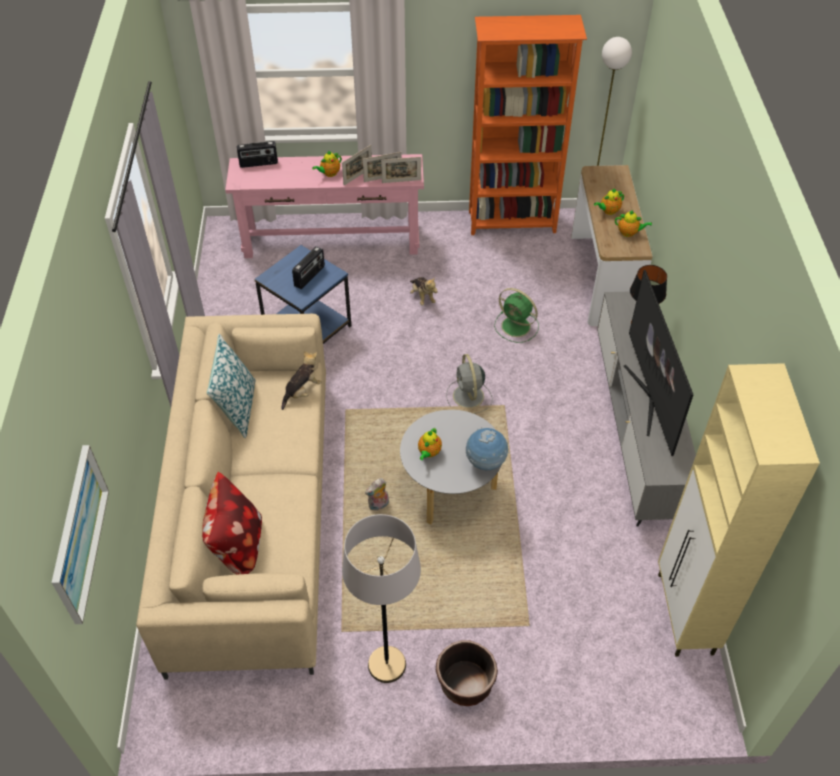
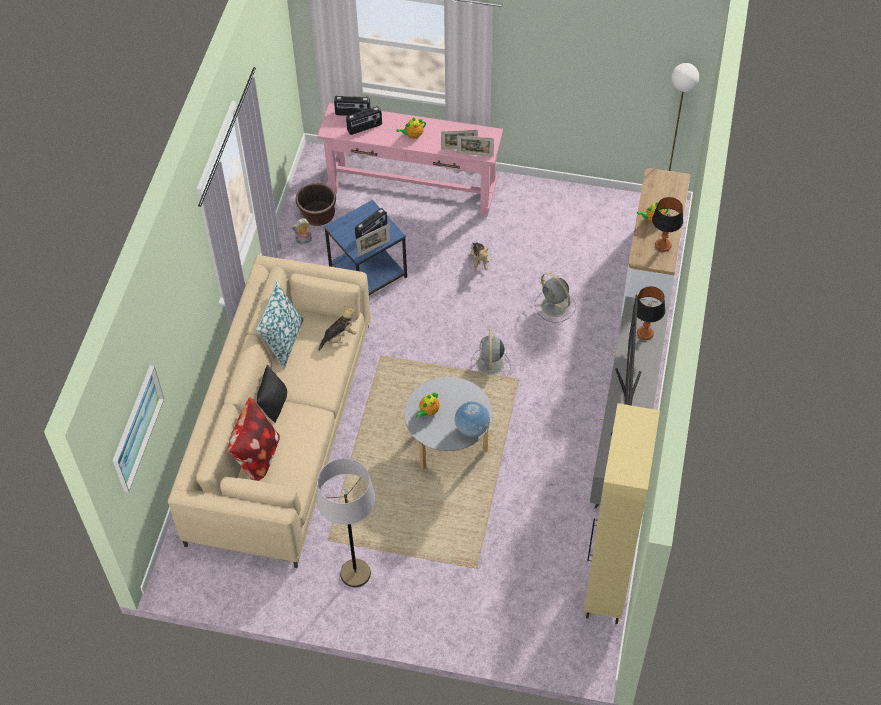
camera: 15 degrees right, 5 degrees up
(243, 480) = (274, 404): none -> black pillow
(275, 174) = (365, 128): none -> radio
(358, 176) = (437, 142): picture frame -> picture frame (374, 248)
(378, 505) = (385, 445): plush toy -> plush toy (303, 241)
(465, 684) = (411, 601): brown planter -> brown planter (317, 215)
(513, 223) = (587, 200): orange bookcase -> none
(517, 327) = (555, 307): green fan -> grey fan
(629, 233) = (662, 245): teapot -> table lamp

